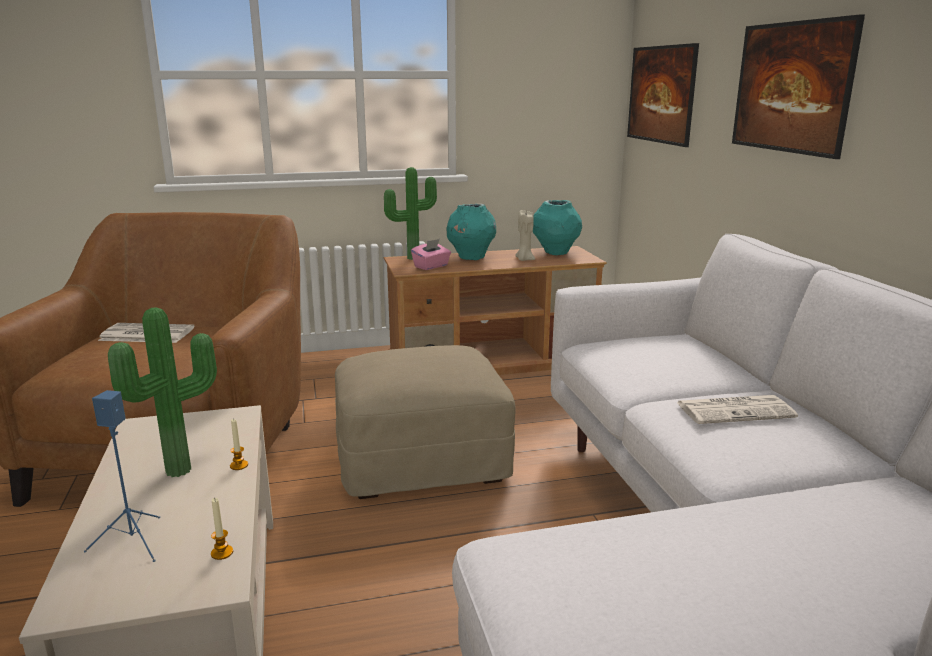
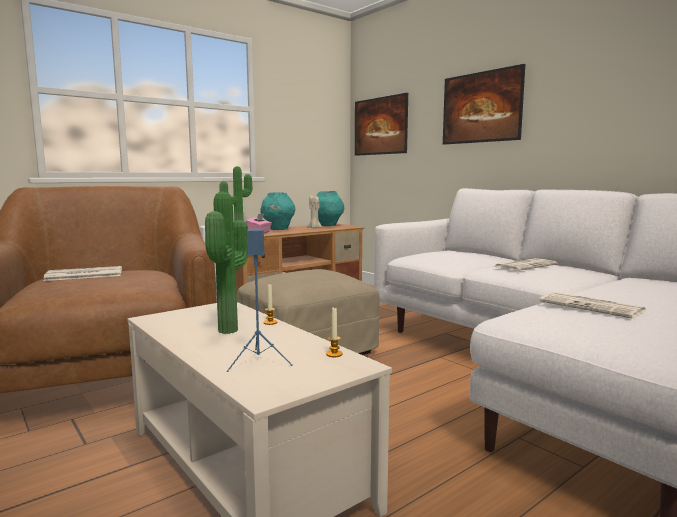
camera: 25 degrees left, 10 degrees down
(670, 557) = (592, 307): none -> newspaper

